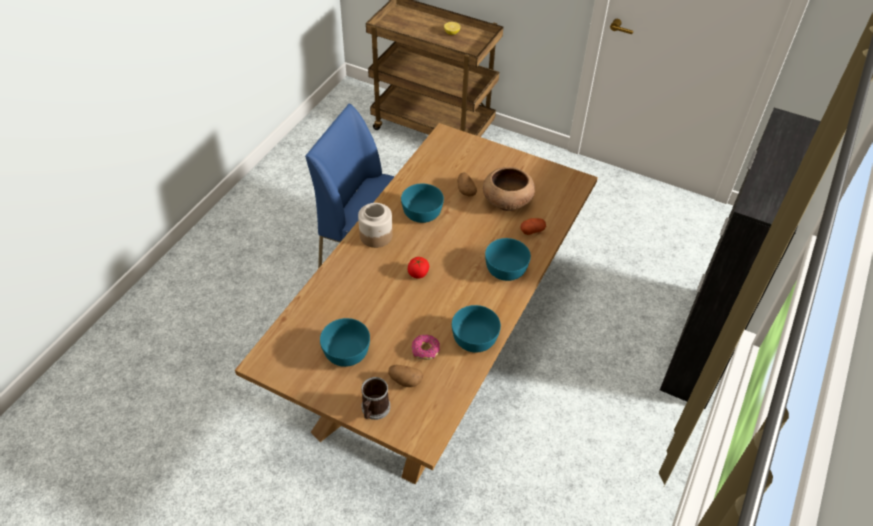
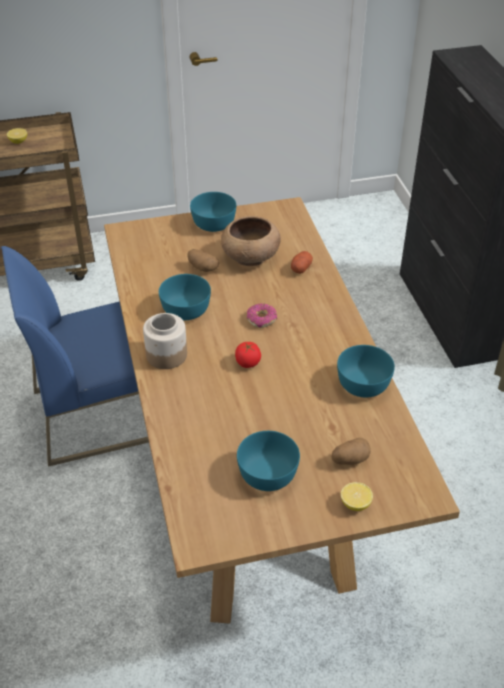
camera: 40 degrees left, 5 degrees down
(374, 410) = (355, 504): mug -> lemon
(425, 350) = (335, 422): donut -> donut (261, 319)
(505, 269) = (318, 312): turquoise bowl -> turquoise bowl (213, 223)

